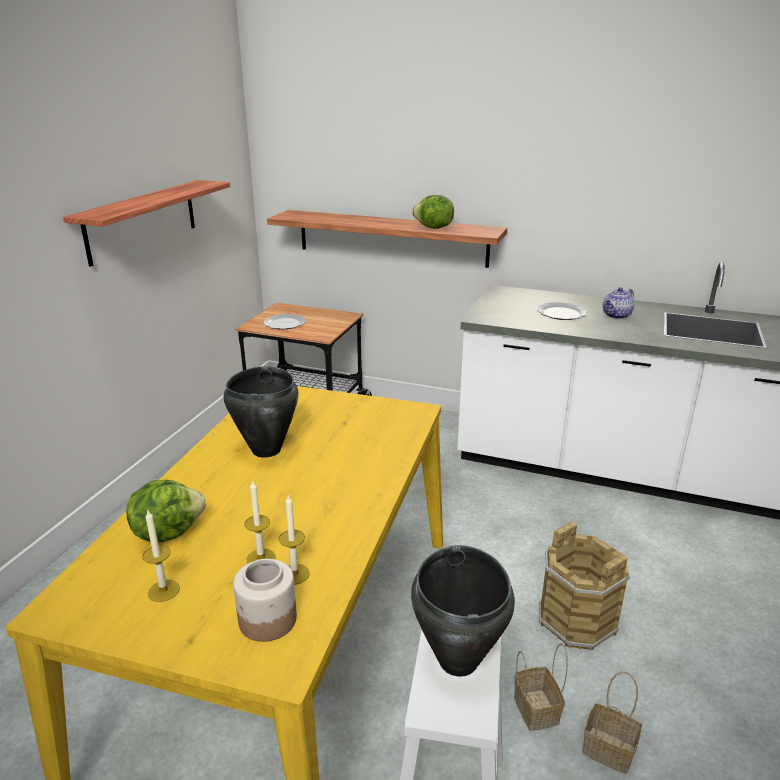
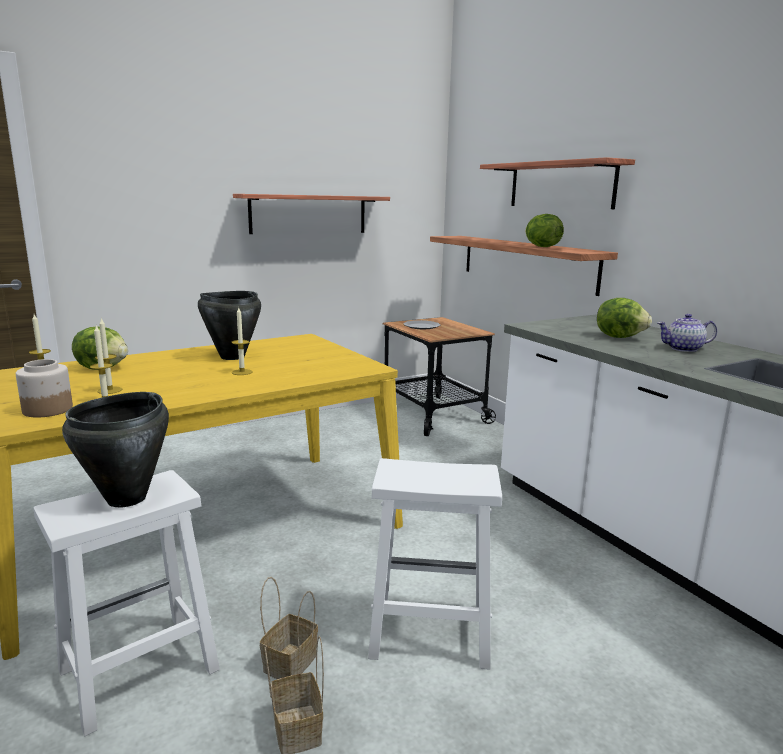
camera: 40 degrees right, 10 degrees down
(326, 467) = (242, 372): none -> candle
(430, 160) = (560, 185): none -> shelf
(560, 313) = (619, 337): plate -> lettuce
(576, 620) = (428, 631): brown bucket -> white stool

